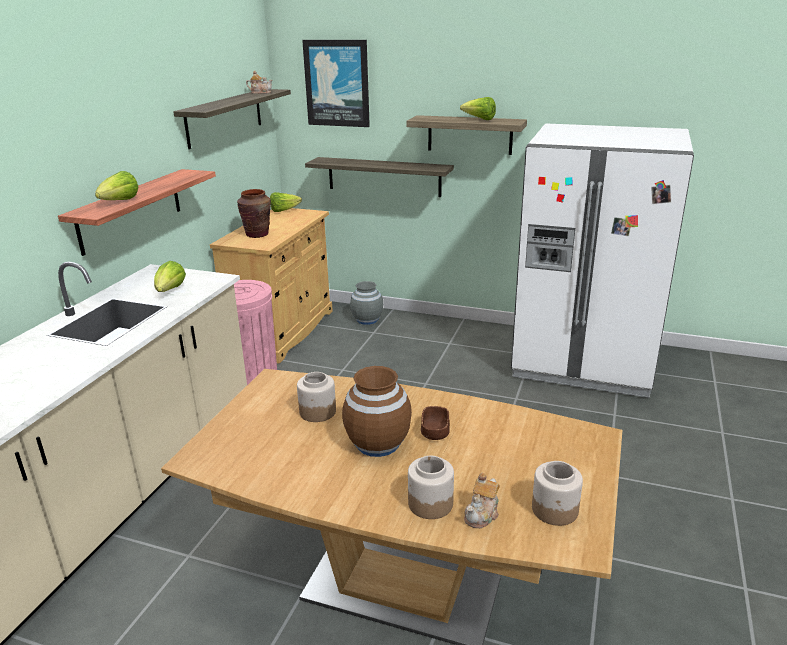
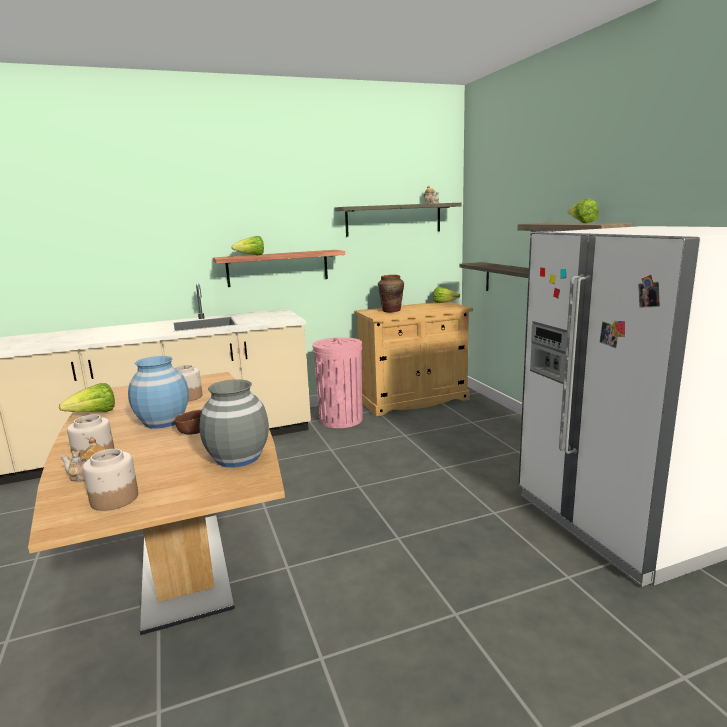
camera: 50 degrees right, 10 degrees down
(170, 291) = (257, 319): lettuce -> lettuce (94, 414)
(337, 83) = (496, 196): picture -> none
(367, 319) = (483, 413): grey vase -> grey vase (238, 457)
(378, 443) = (163, 421): brown vase -> blue vase

